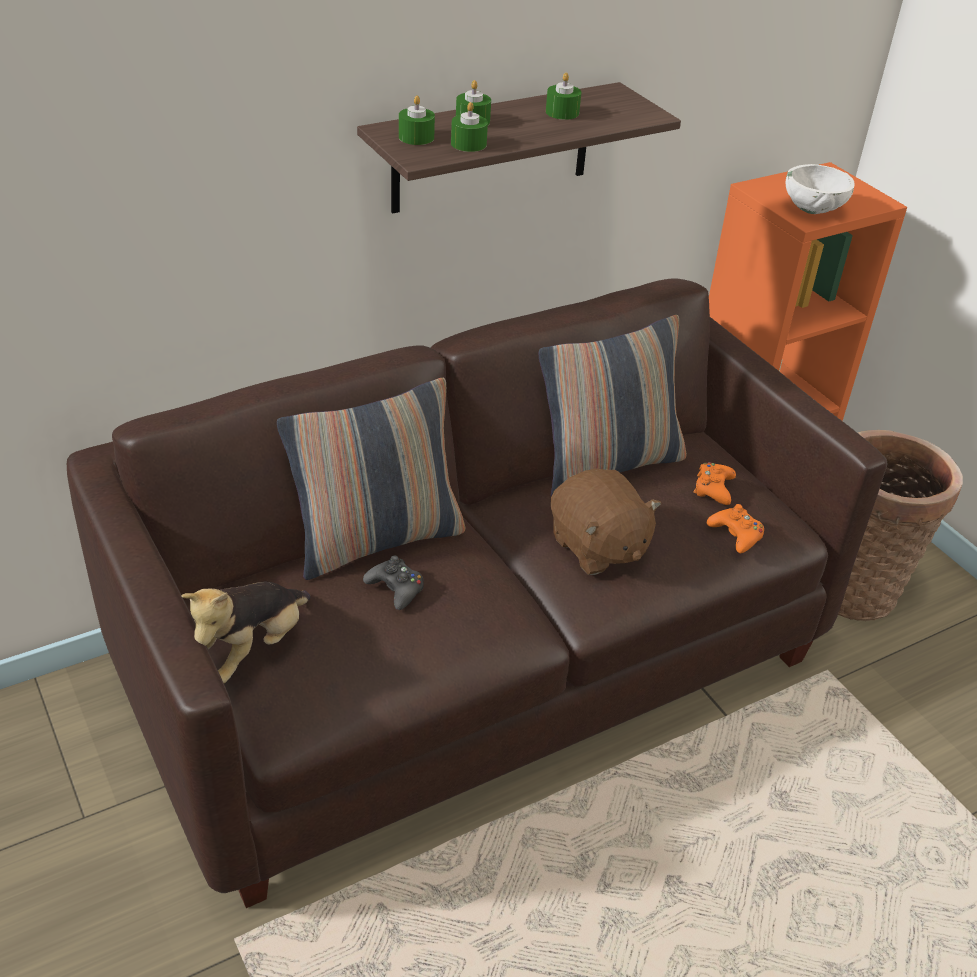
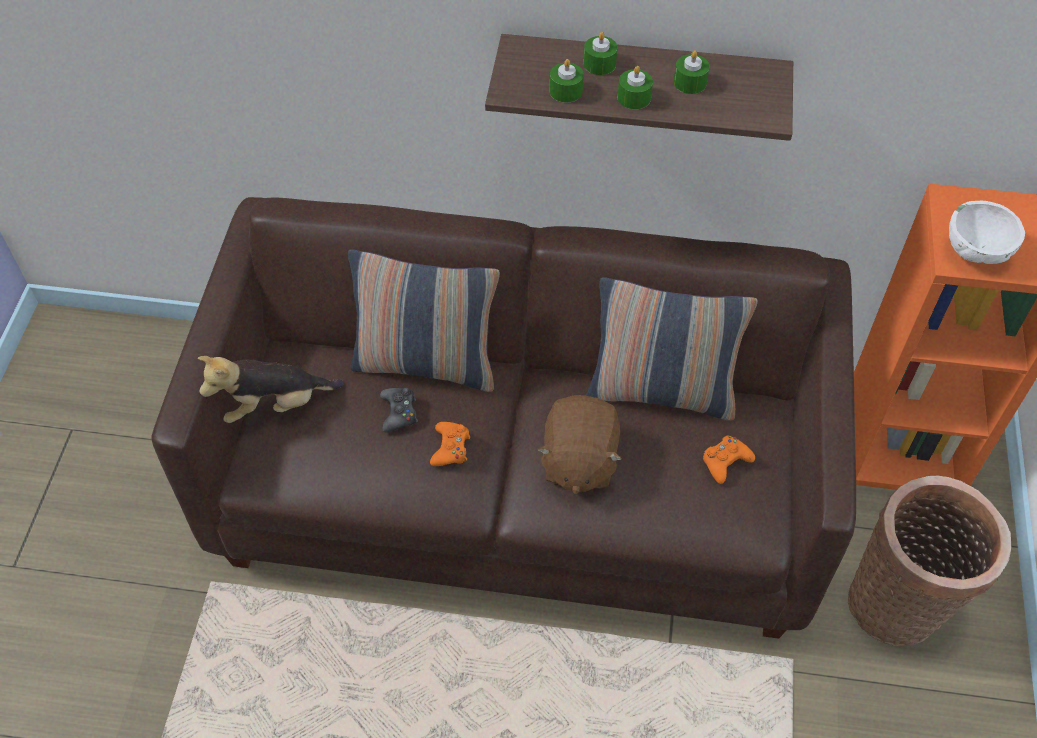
camera: 40 degrees right, 15 degrees up
(416, 137) = (532, 66): green candle -> green candle (634, 97)
(736, 534) = (700, 513): orange game controller -> orange game controller (450, 448)

